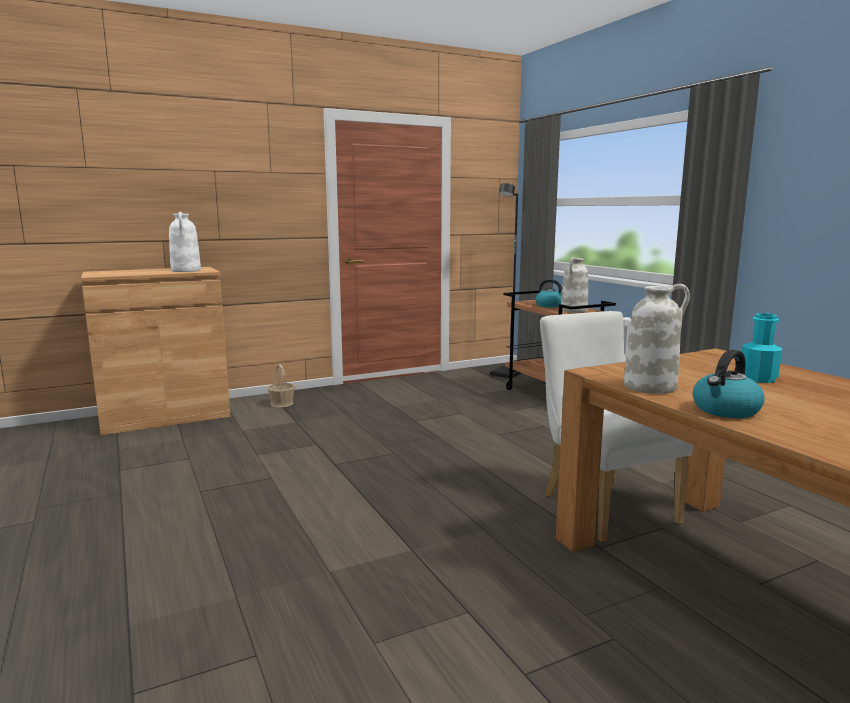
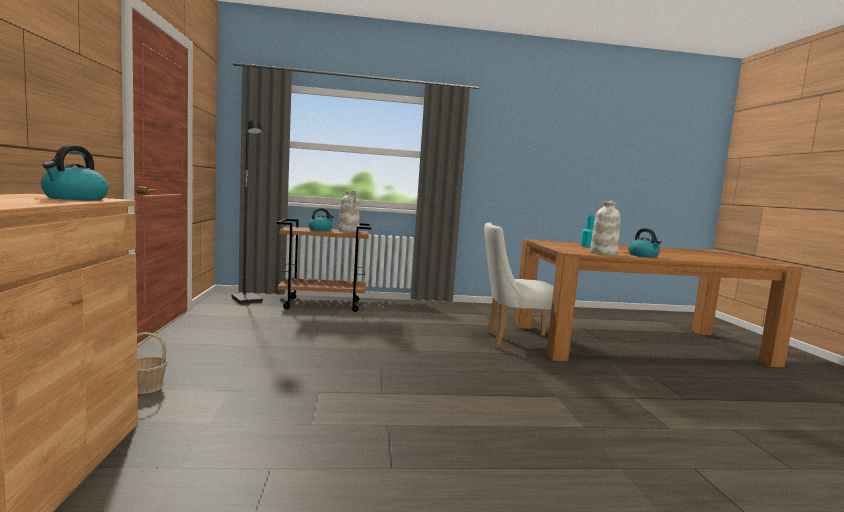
camera: 70 degrees left, 5 degrees down
(186, 270) = (75, 198): white vase -> kettle

